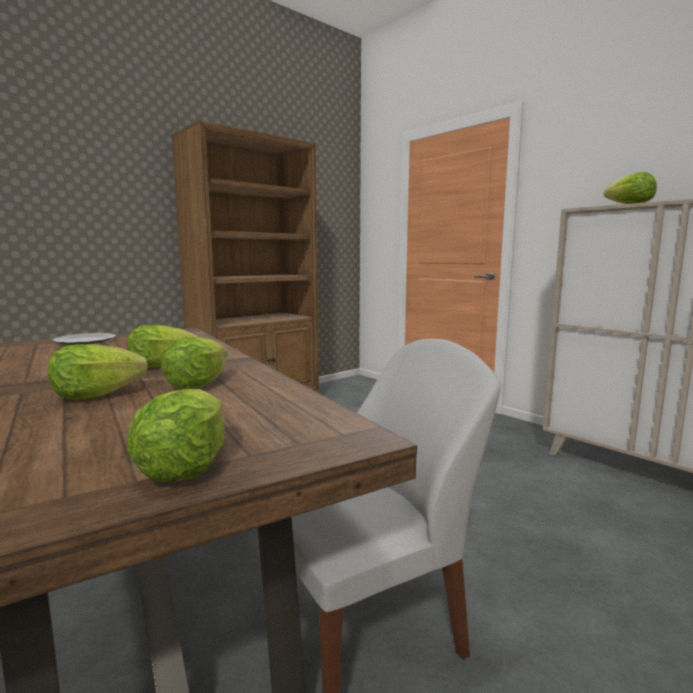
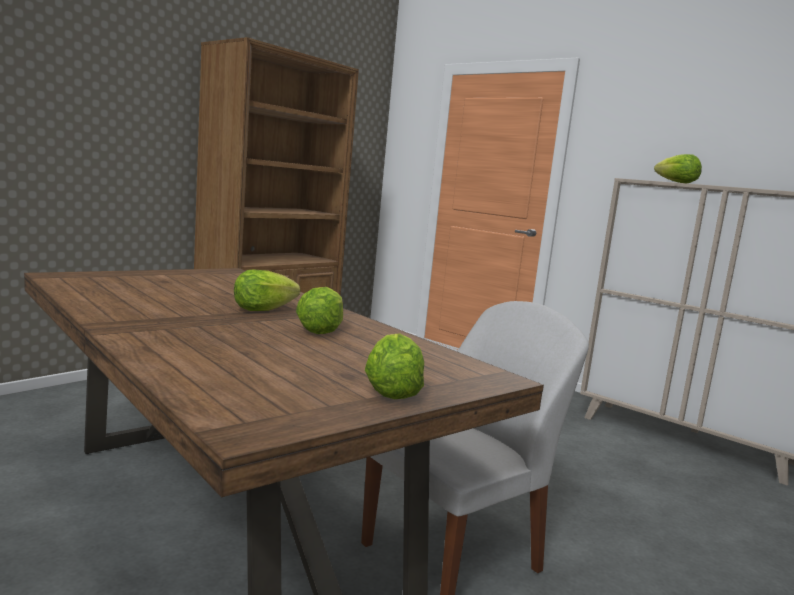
camera: 10 degrees left, 0 degrees up
(84, 341) = (138, 276): plate -> none
(96, 395) = (241, 335): lettuce -> none

